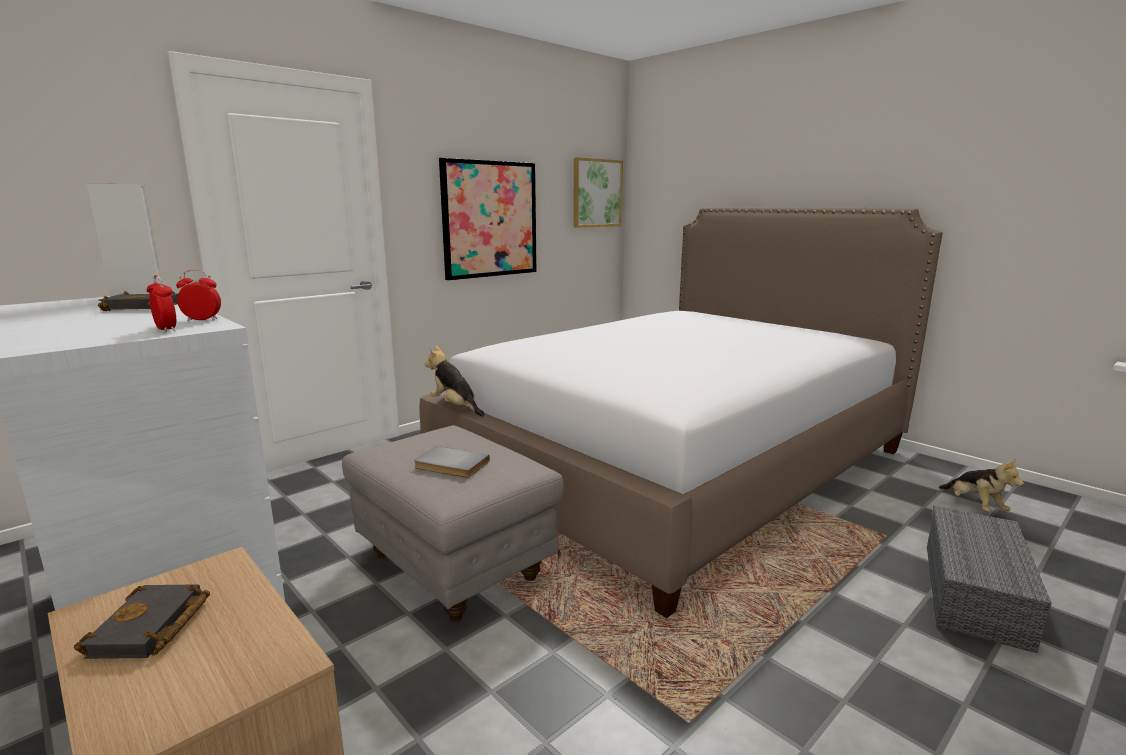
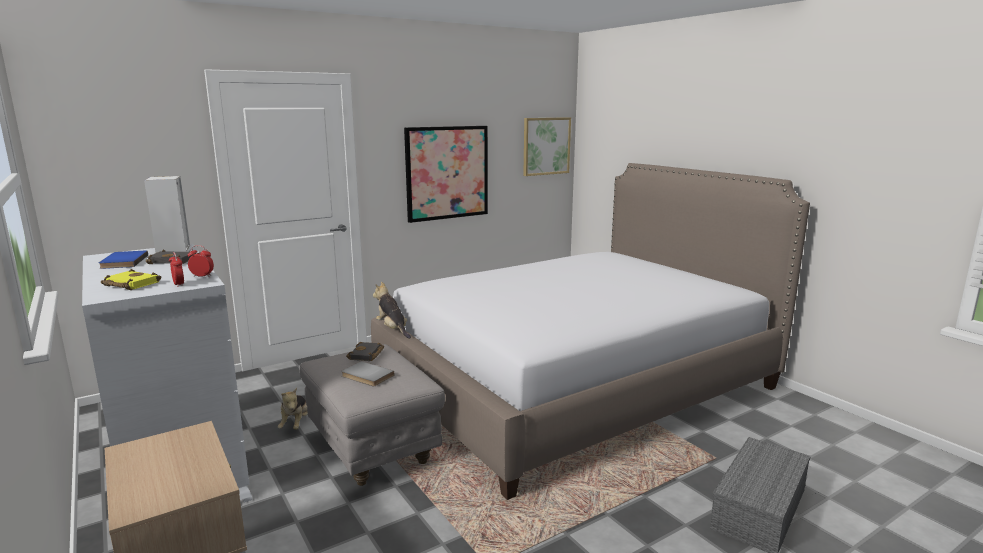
camera: 10 degrees right, 0 degrees up
(56, 310) = (122, 262): none -> blue book
(75, 332) = (129, 284): none -> yellow book
(150, 629) = (153, 461): black book -> black book (366, 355)
(974, 506) = (812, 441): plush toy -> plush toy (296, 424)

